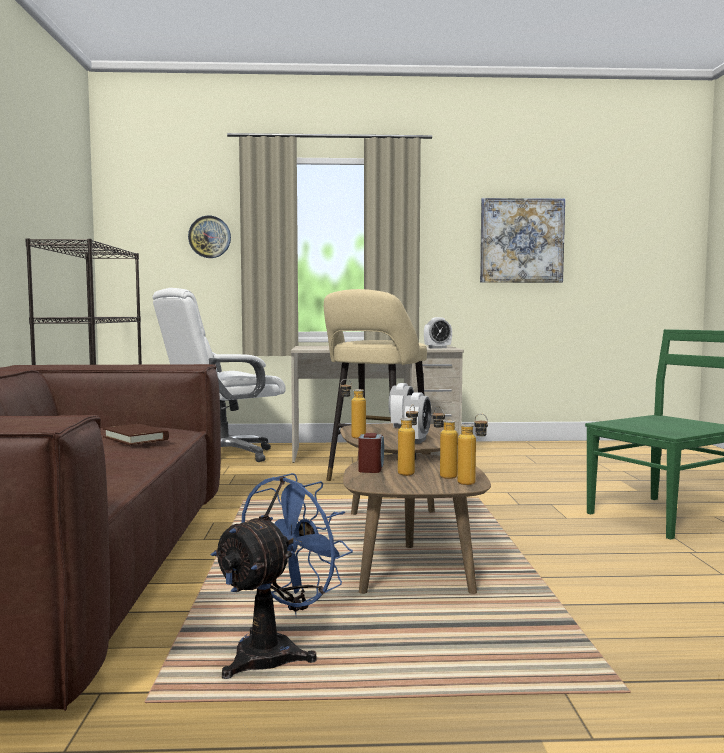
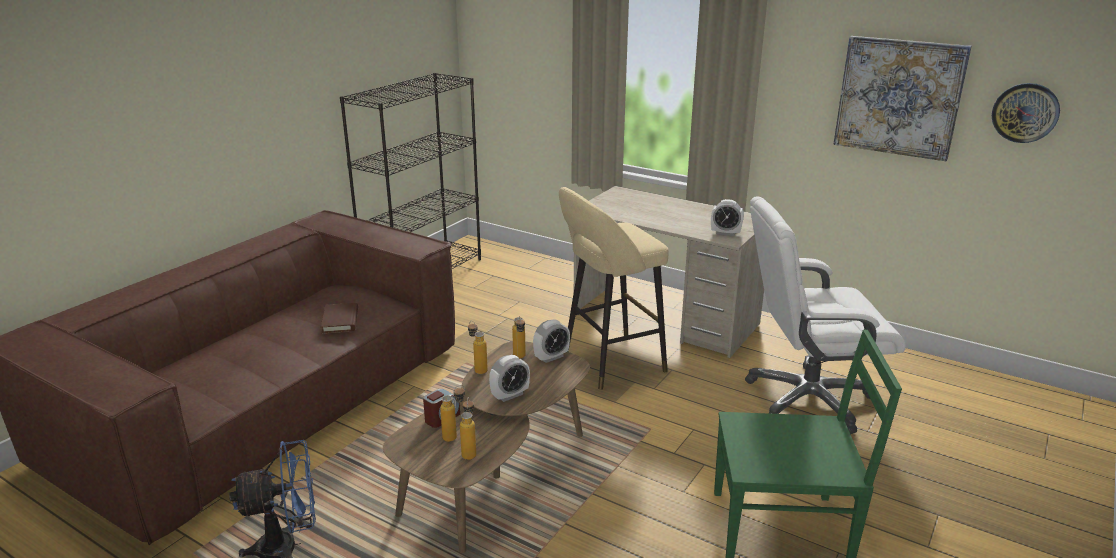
camera: 35 degrees right, 20 degrees up
(209, 237) = (551, 54): wall clock -> wall clock (1025, 112)
(222, 456) = (532, 282): white office chair -> white office chair (807, 399)
(472, 484) = (464, 475): bottle -> bottle (520, 358)

